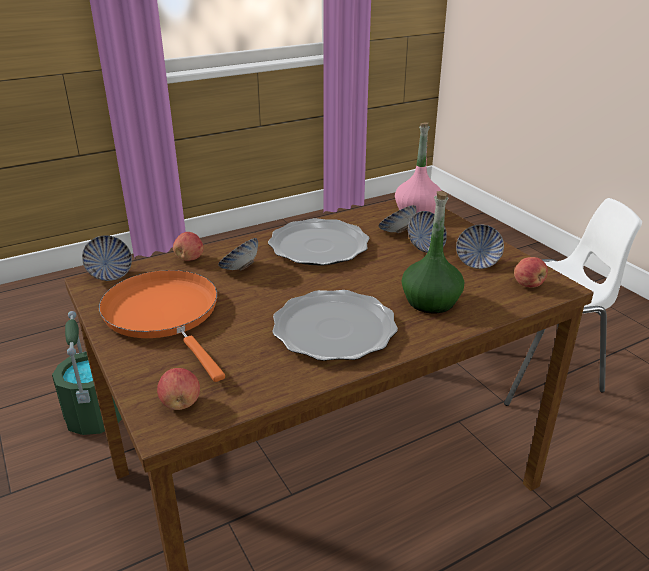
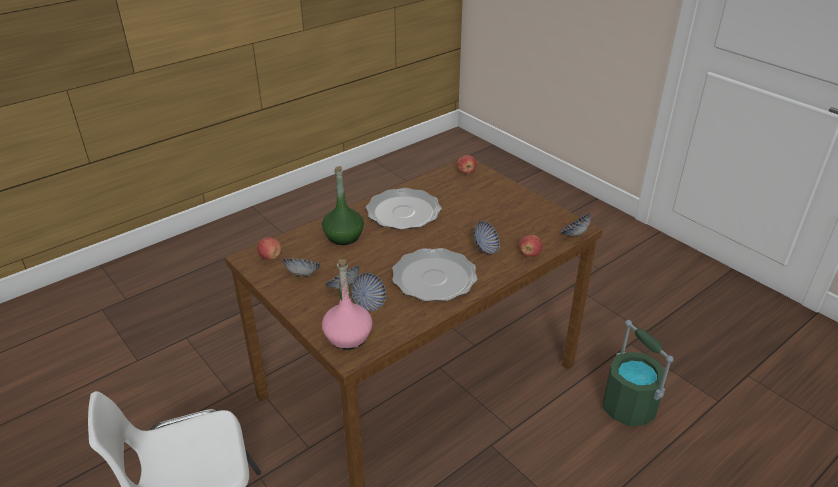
camera: 170 degrees right, 5 degrees up
(165, 315) = (509, 210): orange frying pan -> none

